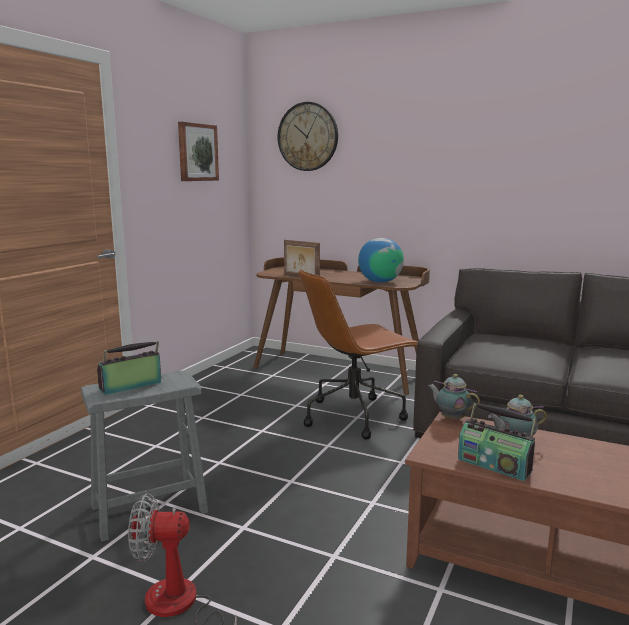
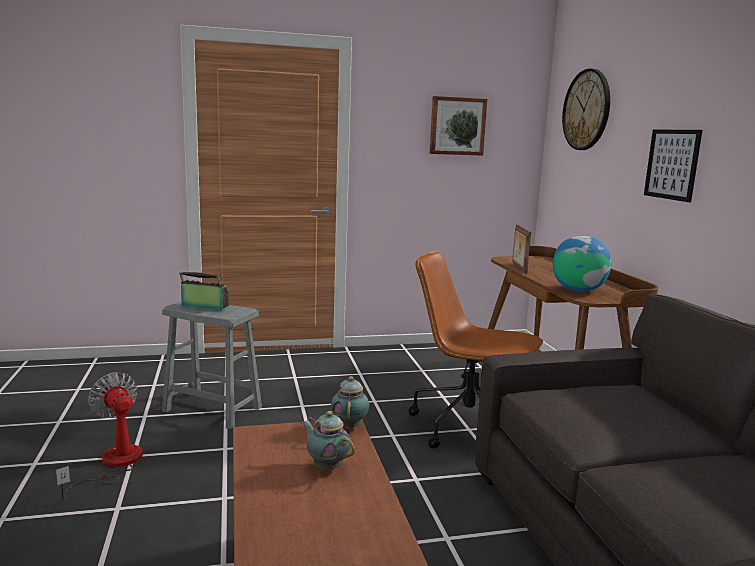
camera: 50 degrees right, 0 degrees up
(417, 177) = (672, 164): none -> picture
(494, 465) = (263, 466): radio -> none

